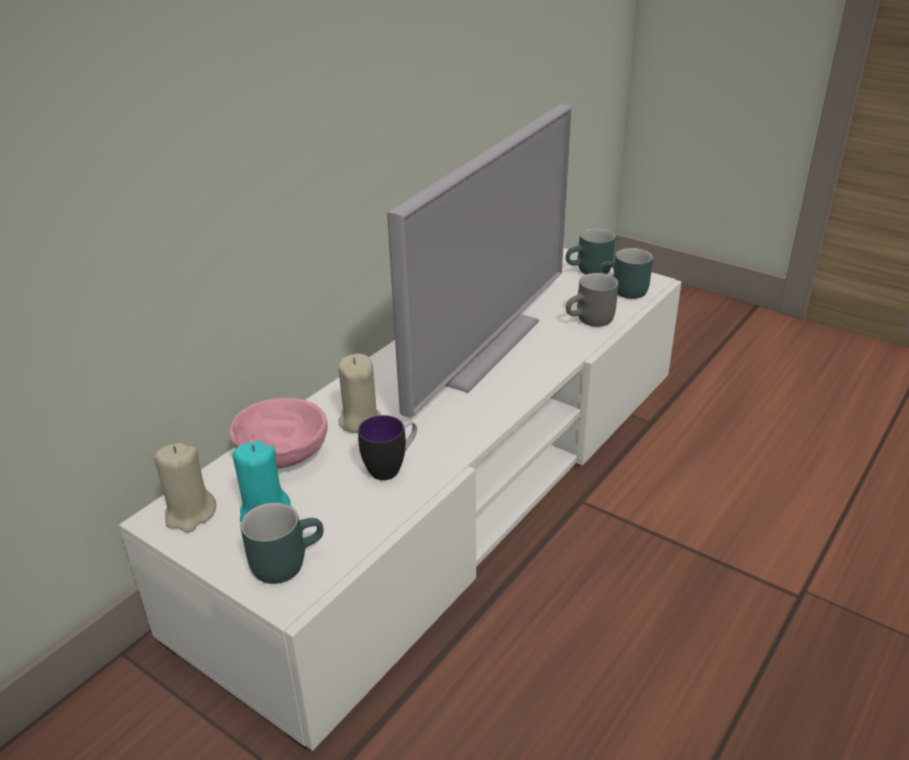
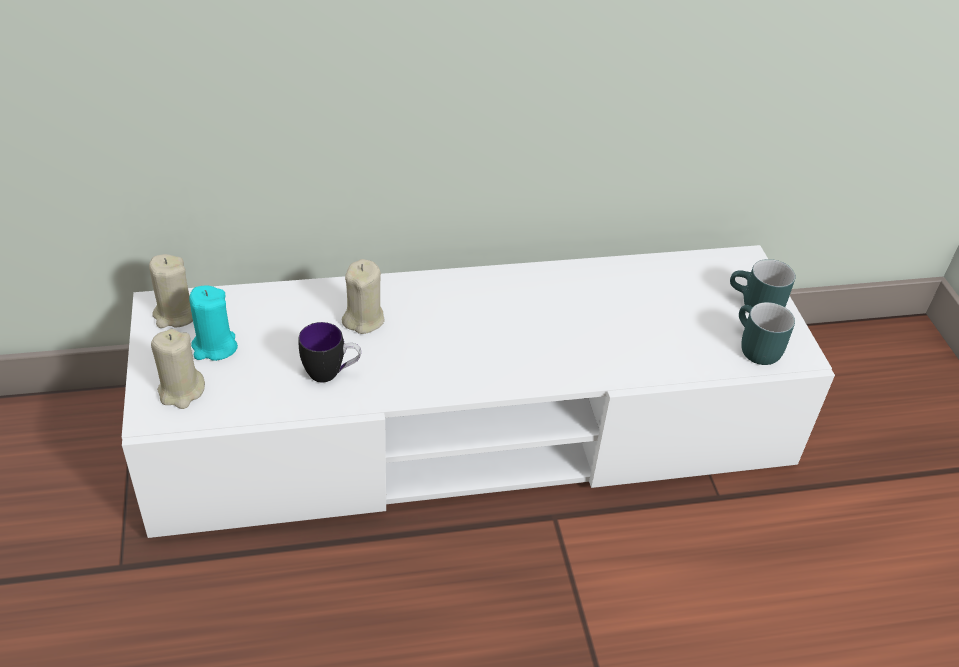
camera: 40 degrees right, 10 degrees up
(283, 455) = (280, 311): pink bowl -> none
(285, 561) = (181, 391): turquoise mug -> beige candle
(481, 348) = (540, 319): television -> none
(591, 321) = (673, 357): grey mug -> none

